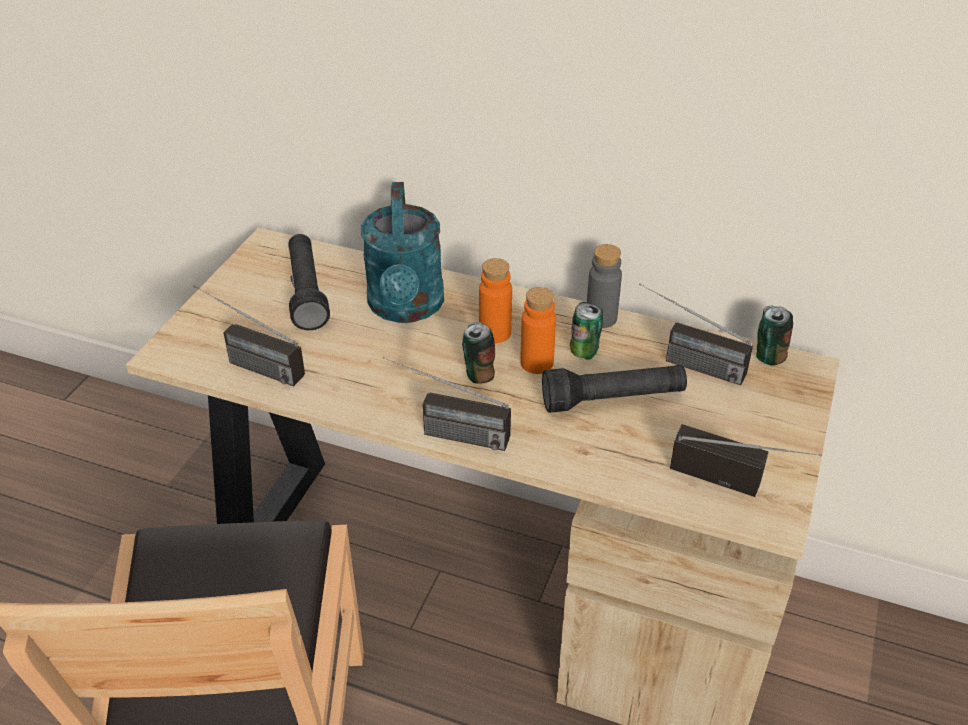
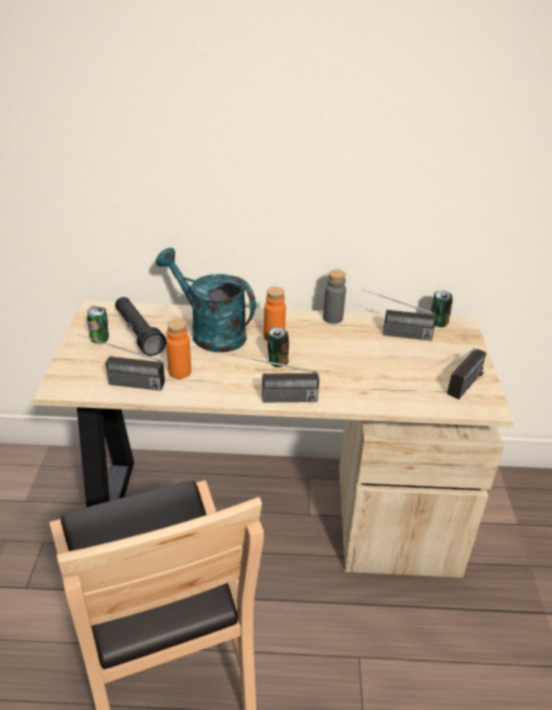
camera: 20 degrees left, 5 degrees down
(406, 308) = (210, 332): turquoise watering can -> turquoise watering can turned 150 degrees clockwise
(536, 363) = (308, 349): orange bottle -> orange bottle (180, 372)
(584, 352) = (333, 338): can -> can (100, 340)
(613, 400) = (365, 361): black flashlight -> none
(739, 482) = (459, 391): radio -> radio turned 120 degrees clockwise

